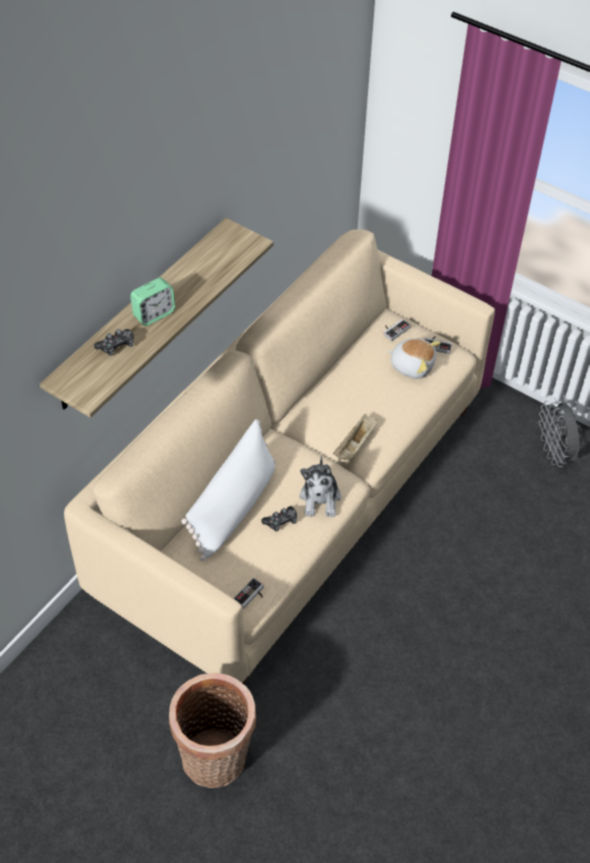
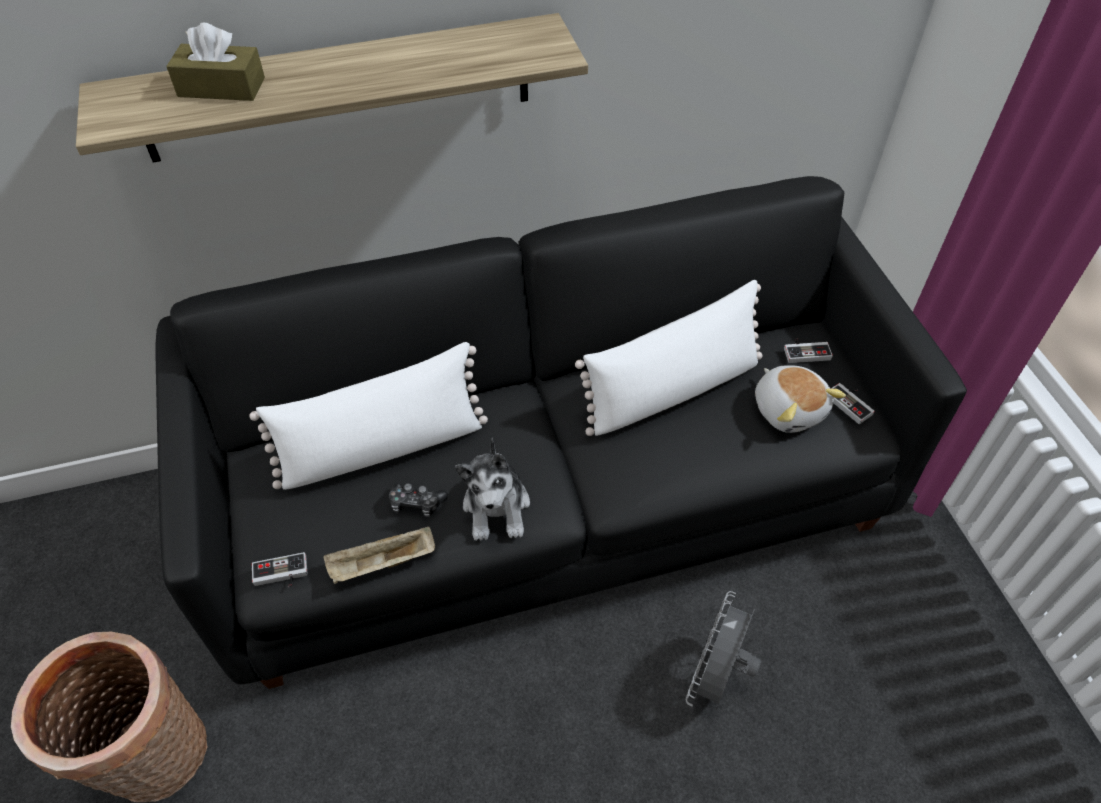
camera: 40 degrees right, 0 degrees up
(116, 346) = (221, 87): game controller -> brown tissue box
(154, 314) = (316, 75): alarm clock -> none
(293, 497) = (551, 497): beige sofa -> black sofa
(320, 498) = (497, 507): plush toy -> plush toy turned 45 degrees counterclockwise
(349, 388) = (672, 390): none -> white pillow
(355, 445) = (610, 466): beige tray -> beige tray (381, 564)
(555, 453) = (961, 669): grey fan -> grey fan (716, 677)

